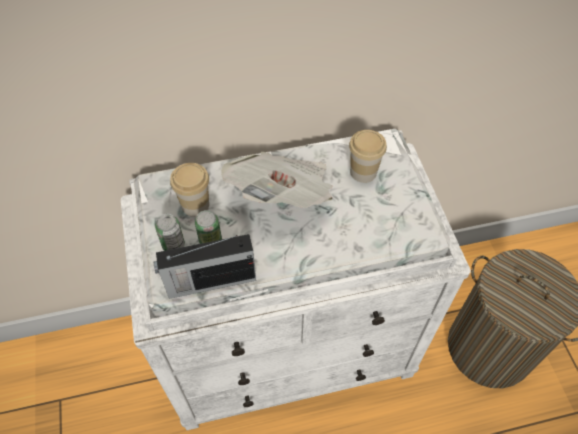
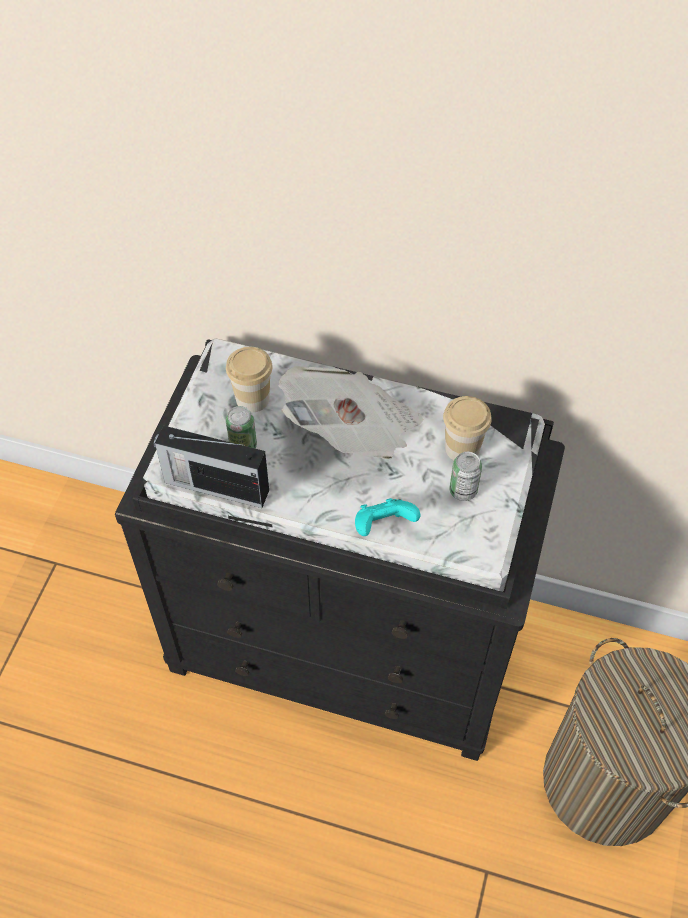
camera: 30 degrees right, 0 degrees up
(173, 245) = (203, 431): can -> can (463, 490)
(289, 346) = (345, 641): white dresser -> black dresser
(349, 250) = (383, 526): none -> turquoise game controller

